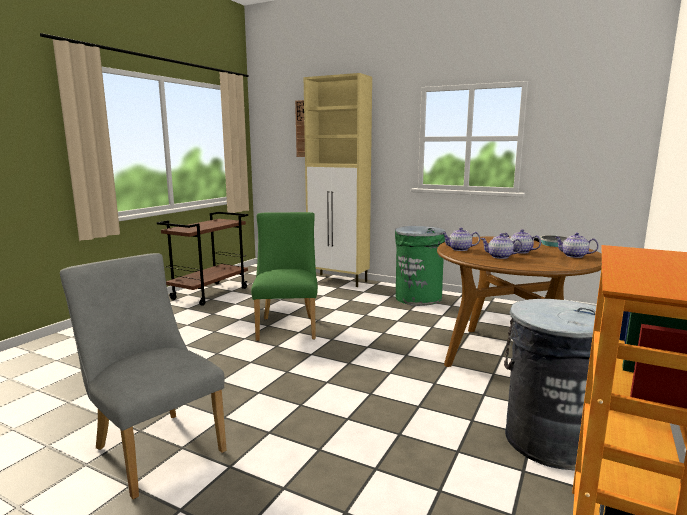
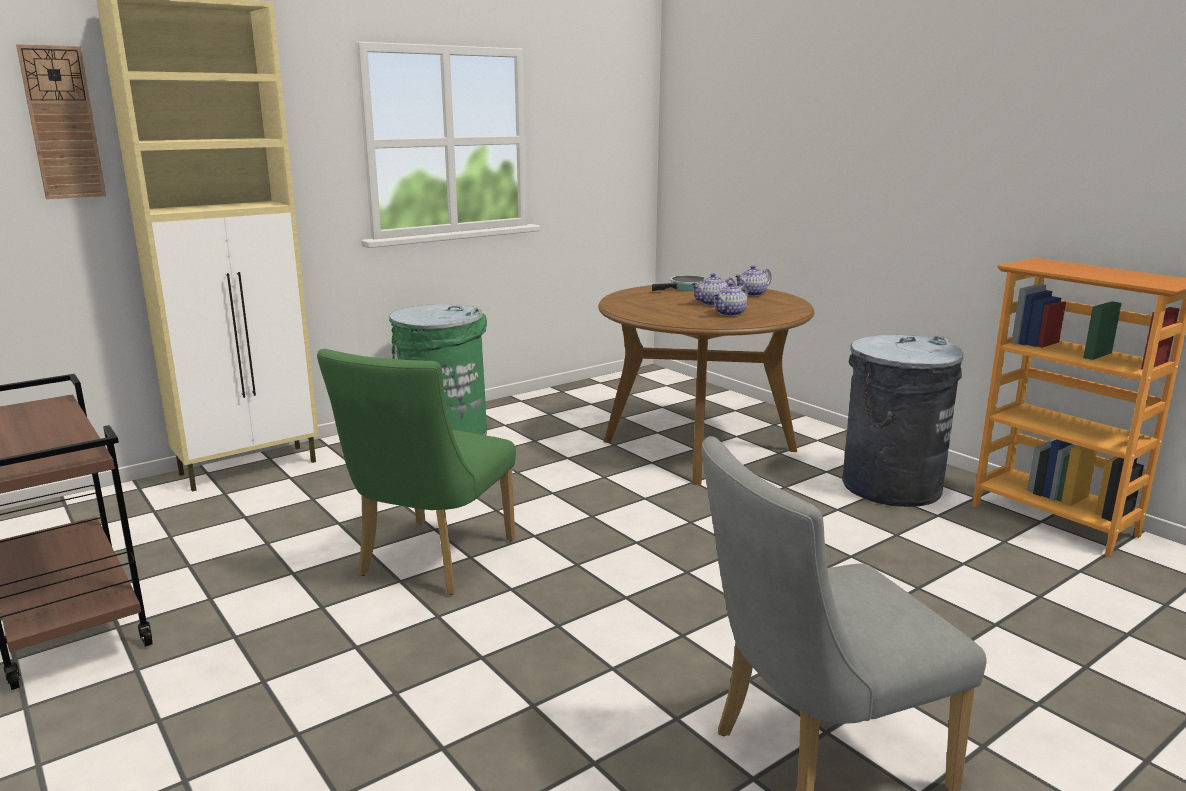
camera: 65 degrees left, 5 degrees up
(287, 326) = (430, 562): green chair -> green chair turned 90 degrees counterclockwise
(459, 249) = (671, 318): teapot -> none

